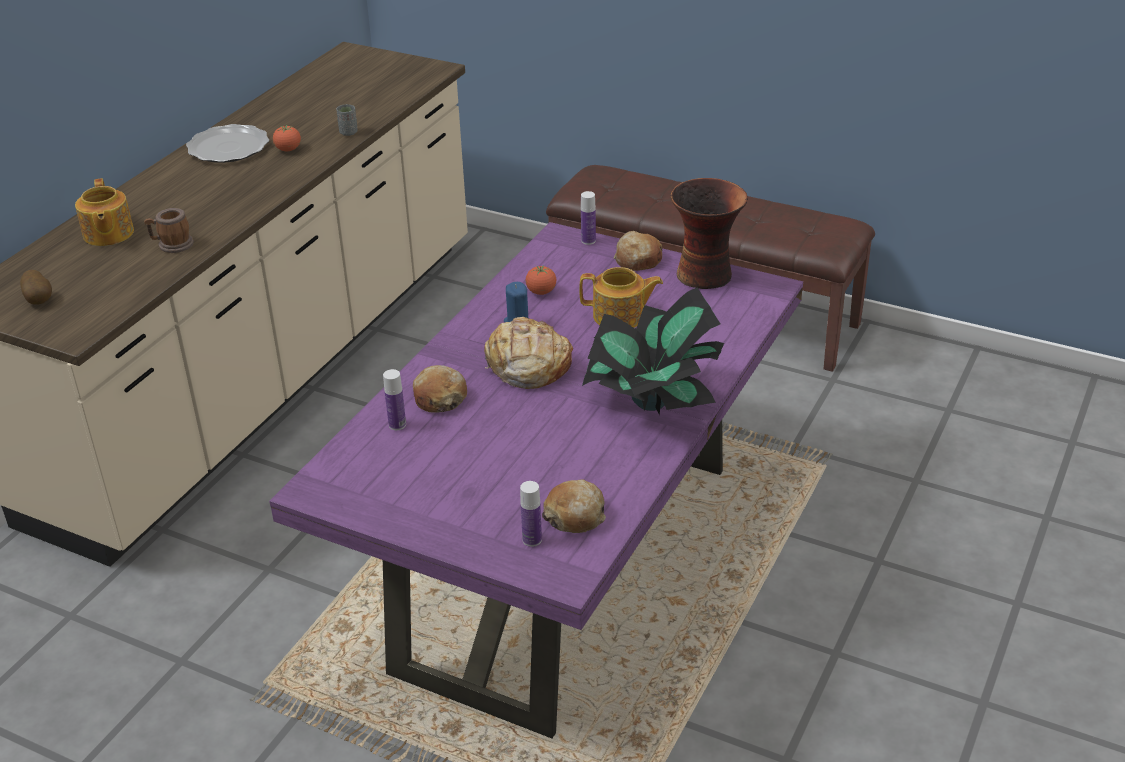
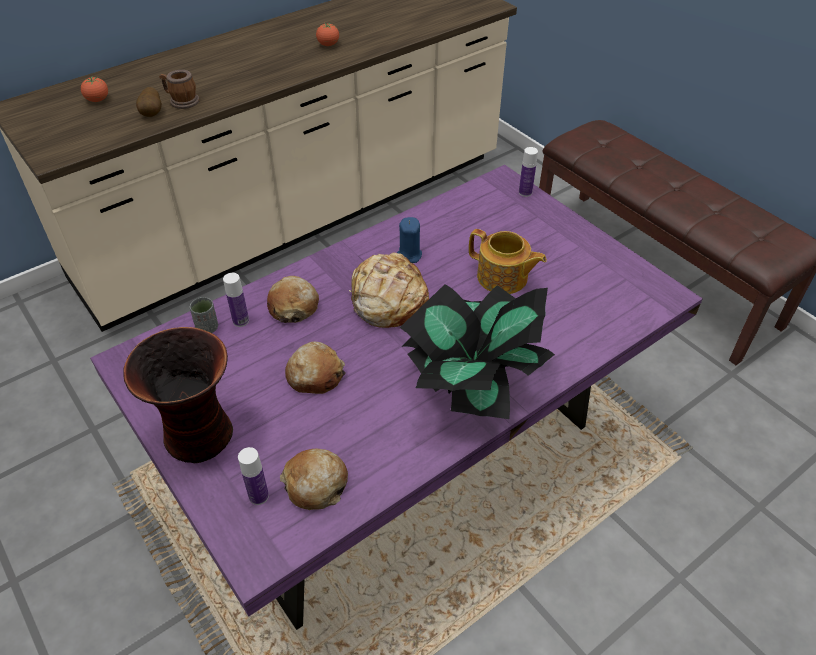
camera: 25 degrees right, 10 degrees up
(39, 300) = (57, 120): potato -> potato (152, 113)
(107, 234) = (148, 79): teapot -> none
(228, 148) = (288, 32): plate -> none
(348, 132) = (383, 42): grey cup -> grey cup (207, 328)
(541, 292) = (451, 230): tomato -> tomato (98, 100)
(637, 260) = (556, 225): bread -> bread (315, 375)
(706, 275) = (610, 260): vase -> vase (201, 435)

